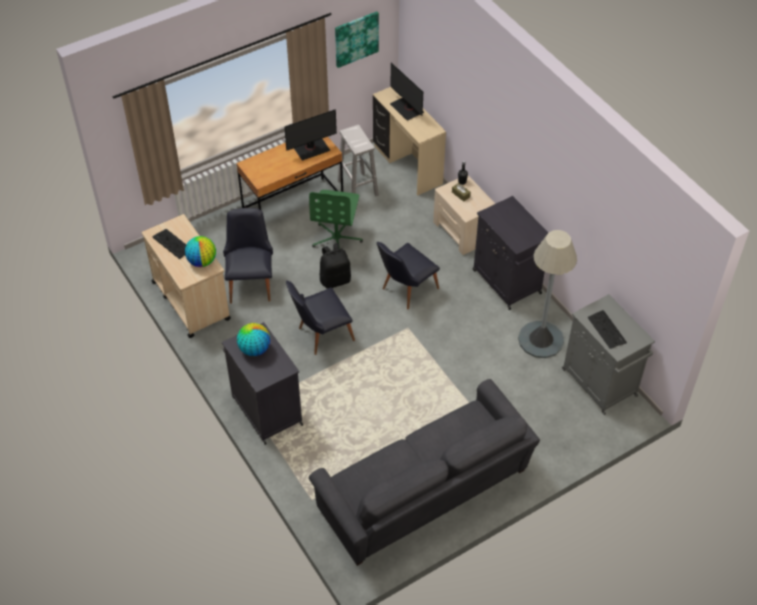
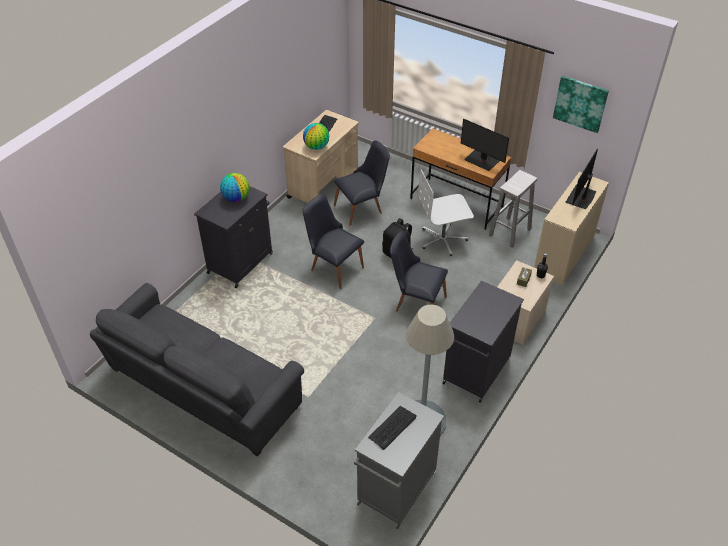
camera: 65 degrees right, 5 degrees down
(337, 238) = (443, 240): green office chair -> white office chair

